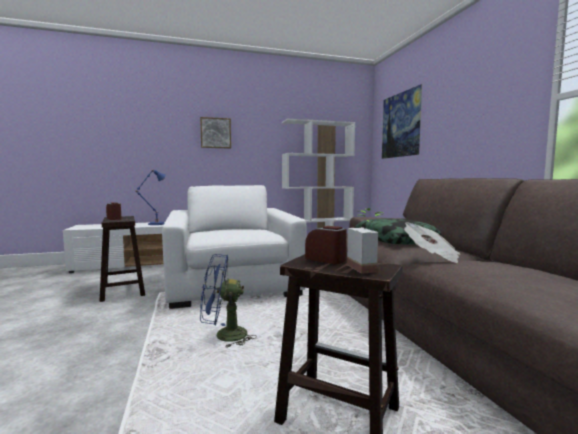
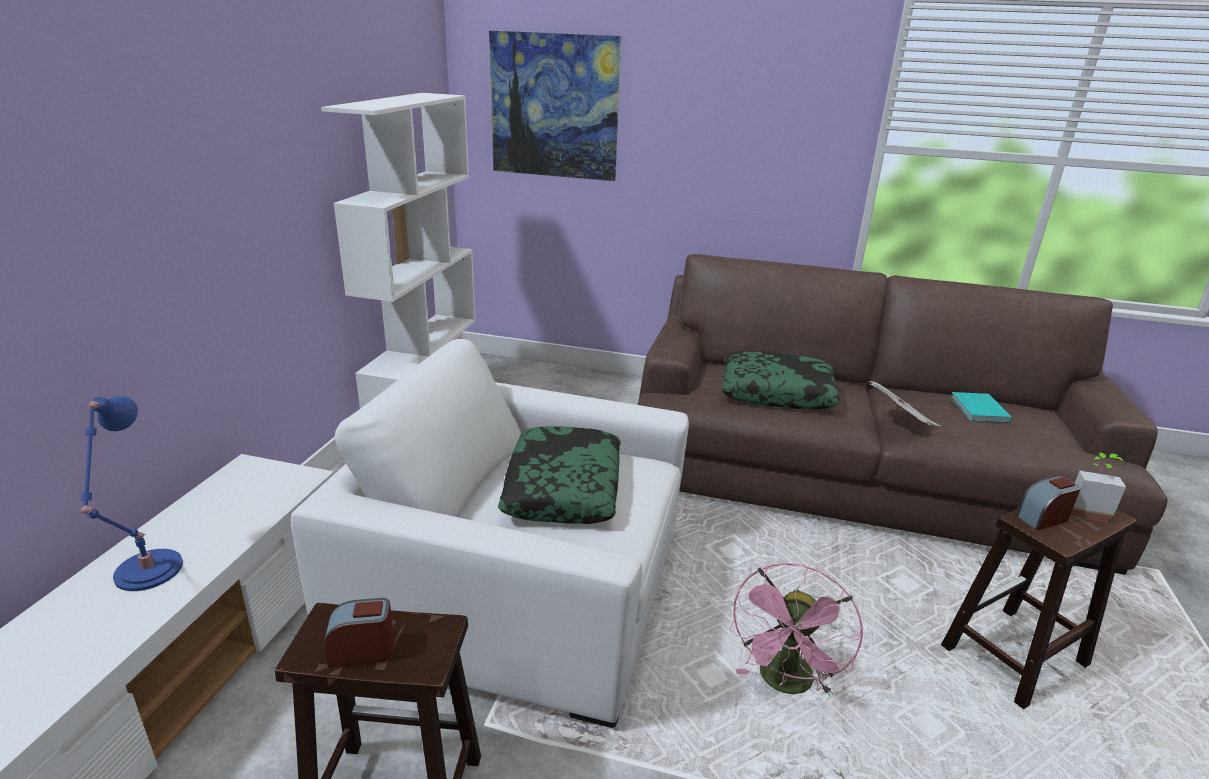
camera: 60 degrees left, 20 degrees up
(215, 133) = (174, 180): picture -> none
(224, 336) = (786, 684): blue fan -> pink fan
(238, 231) = (563, 487): none -> pillow
(522, 269) = (978, 410): none -> turquoise book

